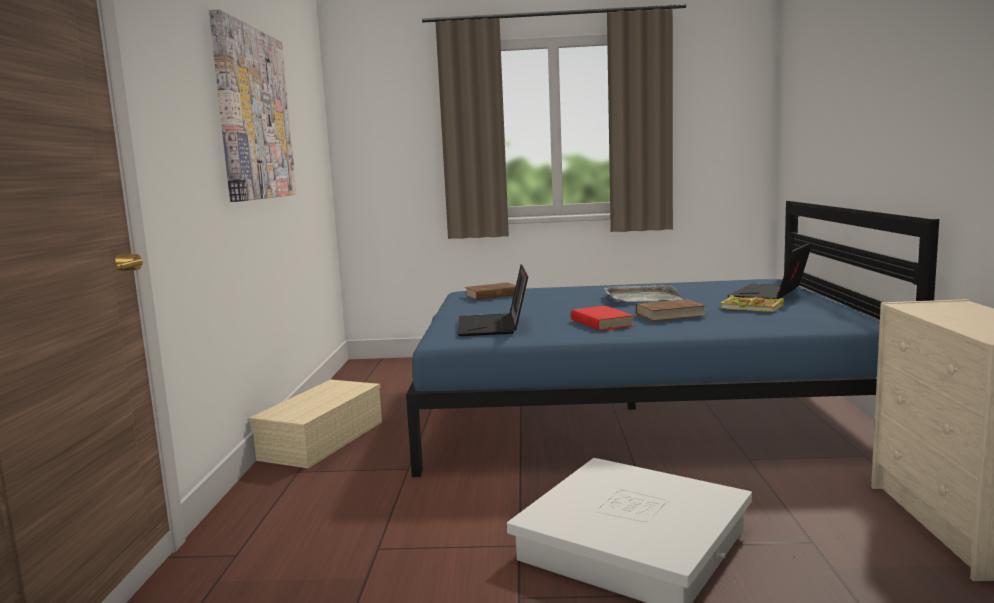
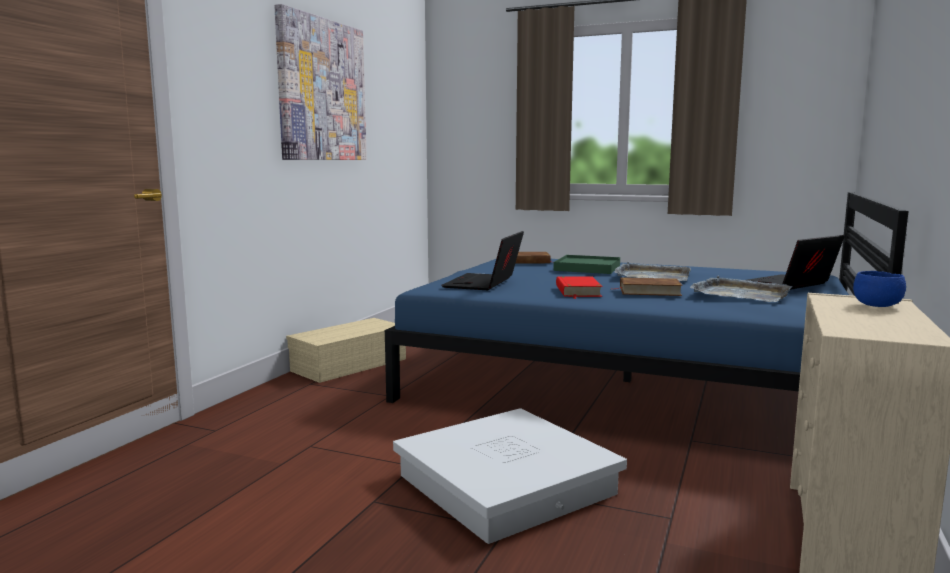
camera: 20 degrees right, 0 degrees up
(565, 296) = (587, 268): none -> green tray
(753, 308) = (740, 294): book -> grey tray
(959, 309) = (877, 306): none -> blue bowl

